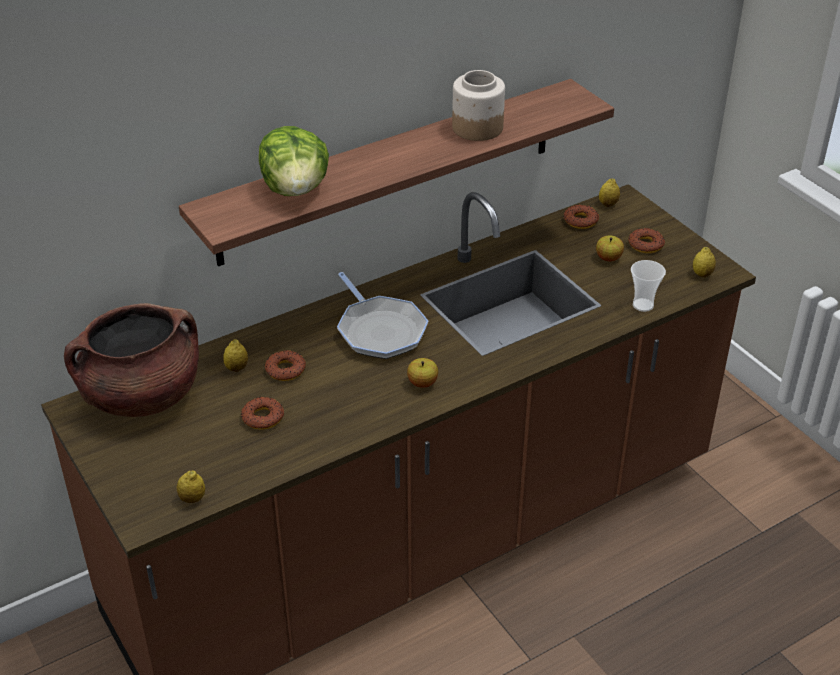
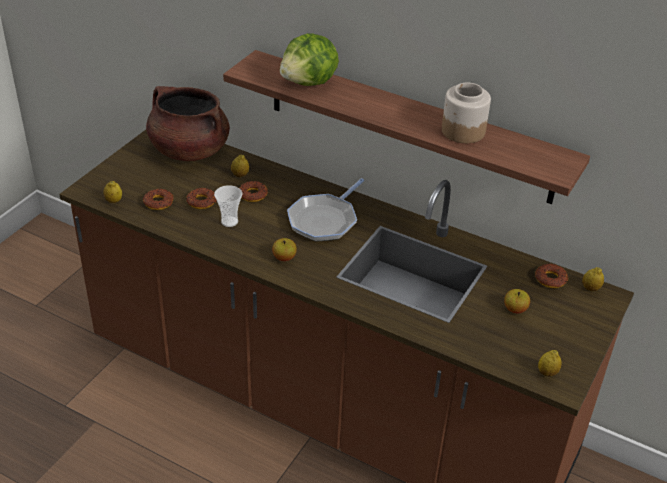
camera: 60 degrees right, 0 degrees up
(643, 305) = (470, 346): cup -> cup (229, 221)
(645, 244) = (555, 326): donut -> donut (158, 202)

